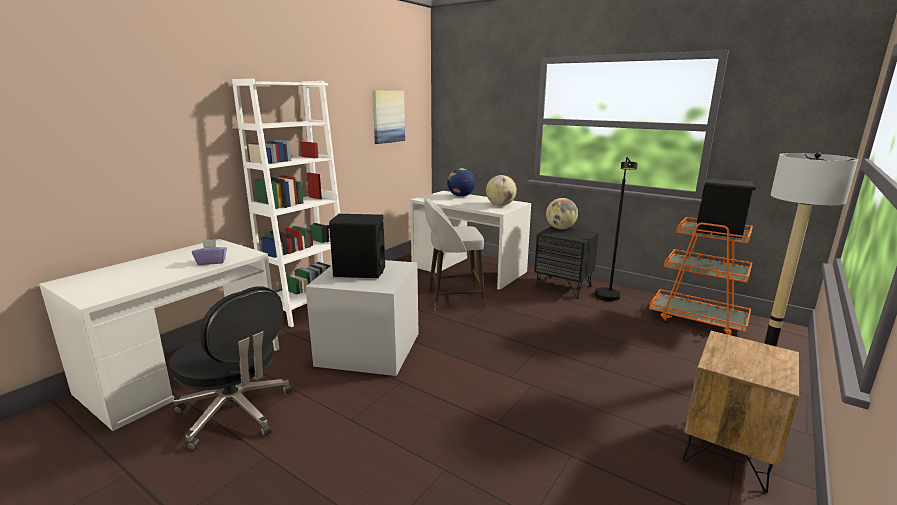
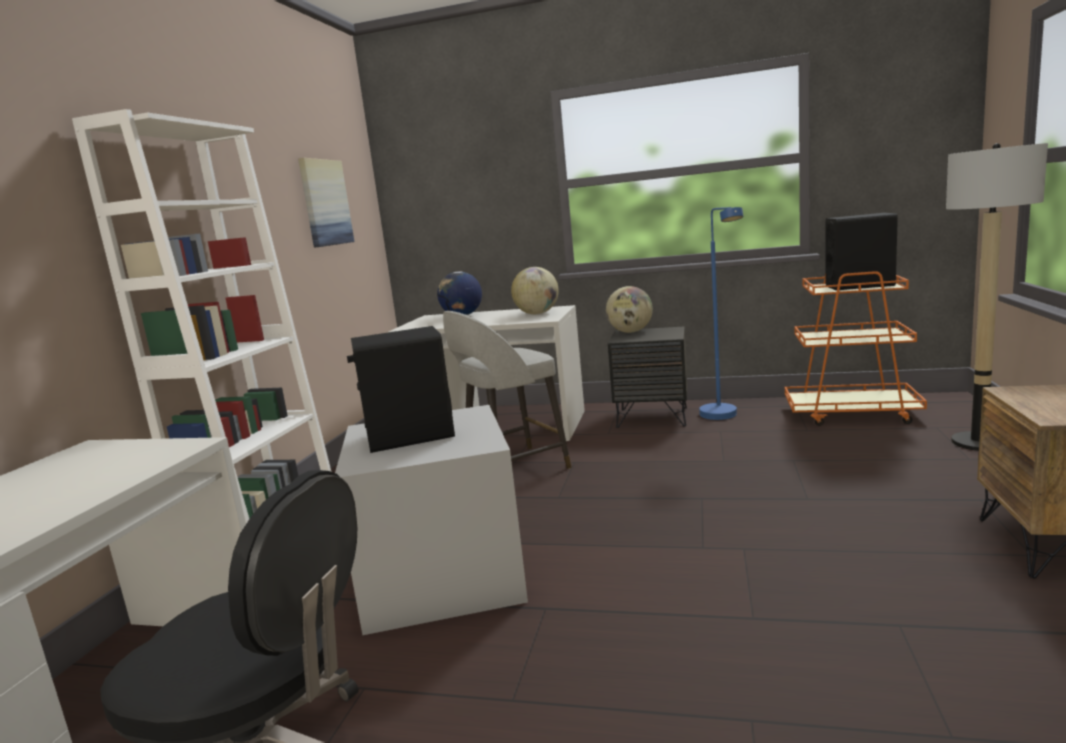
camera: 20 degrees left, 5 degrees down
(211, 262) = (118, 474): purple tissue box -> none
(608, 299) = (723, 417): black floor lamp -> blue floor lamp

